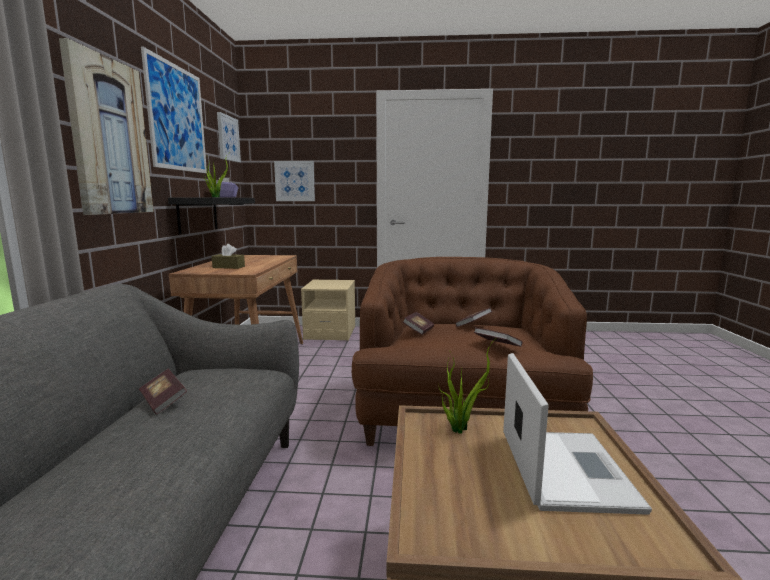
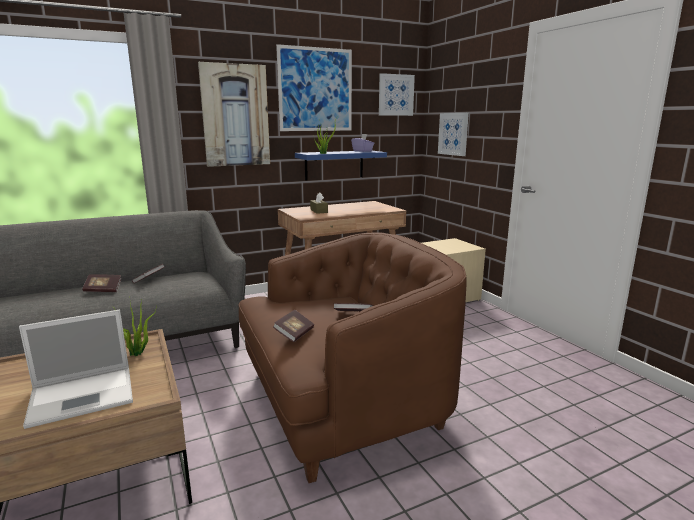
camera: 60 degrees right, 5 degrees up
(197, 214) = (334, 165): black shelf -> blue shelf
(418, 331) = (313, 301): book -> book (103, 290)

